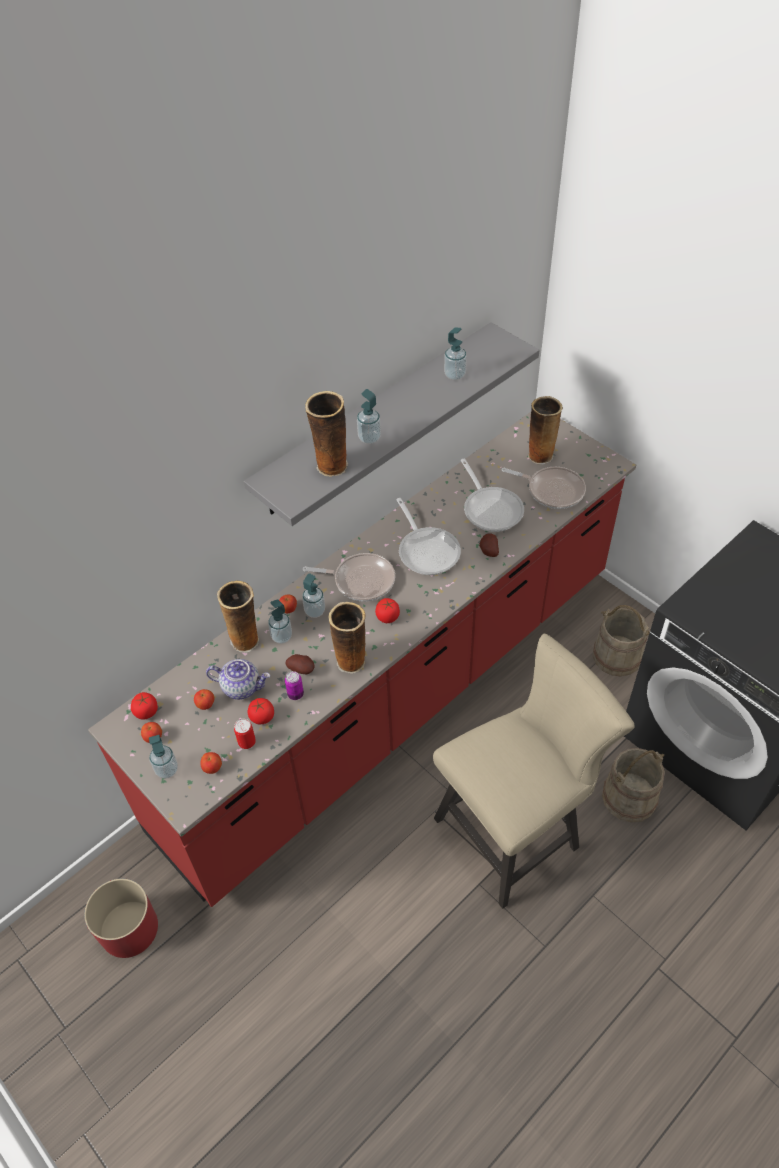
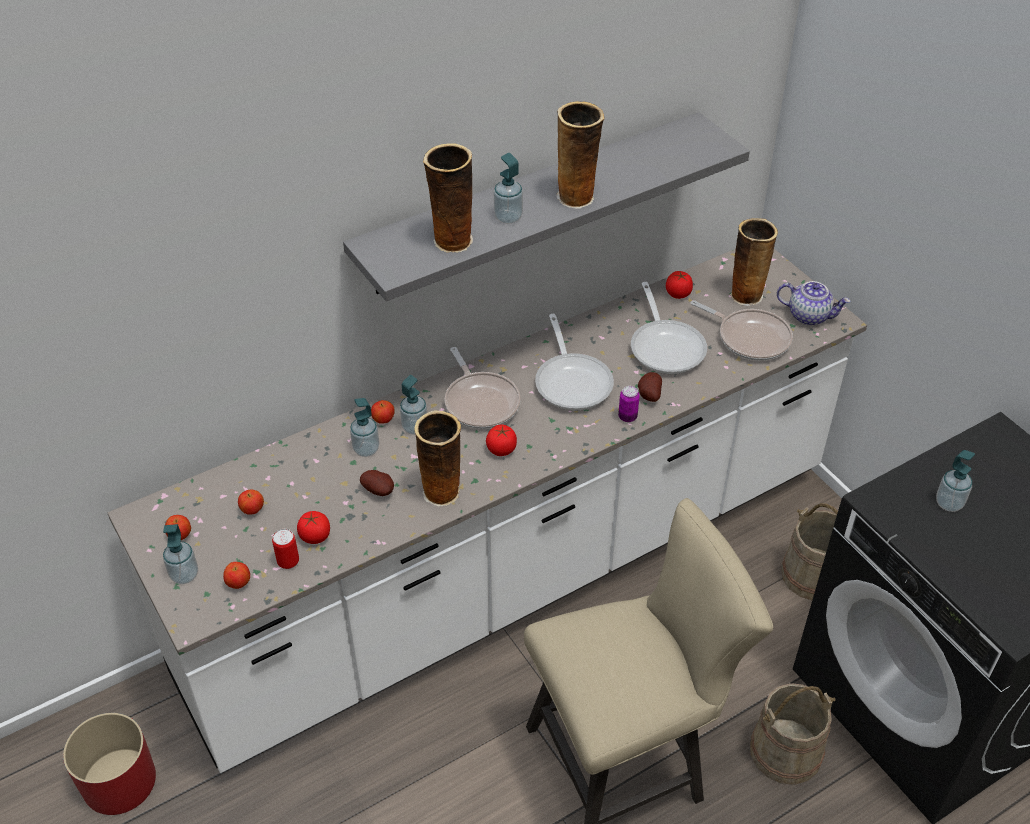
camera: 10 degrees right, 5 degrees down
(146, 711) = (181, 505): tomato -> tomato (678, 293)
(242, 687) = (301, 497): teapot -> teapot (809, 315)
(246, 640) = (322, 446): vase -> vase (577, 197)
(295, 694) = (363, 517): can -> can (627, 417)
(360, 580) = (480, 402): frying pan -> frying pan turned 45 degrees clockwise
(394, 698) = (514, 573): red counter -> white counter
(455, 375) = (635, 164): soap dispenser -> soap dispenser (949, 503)

